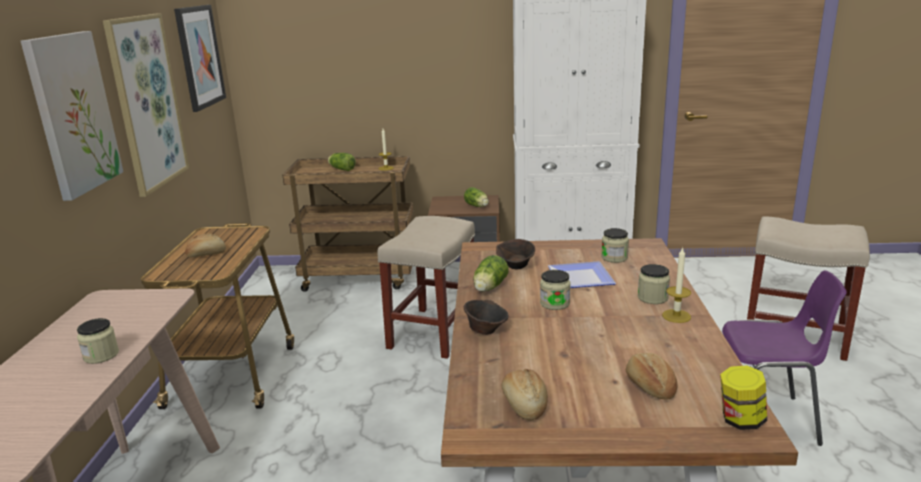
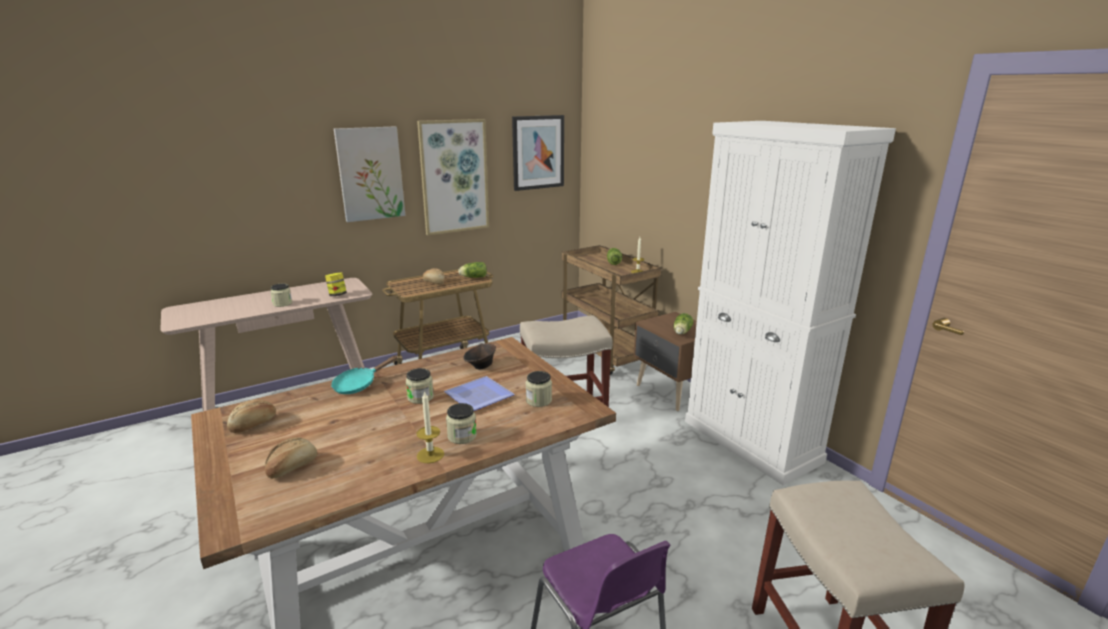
camera: 55 degrees right, 0 degrees up
(486, 330) = (359, 385): brown bowl -> turquoise frying pan
(489, 288) = (432, 367): lettuce -> lettuce (472, 277)
(740, 420) = (246, 519): jar -> jar (337, 295)

